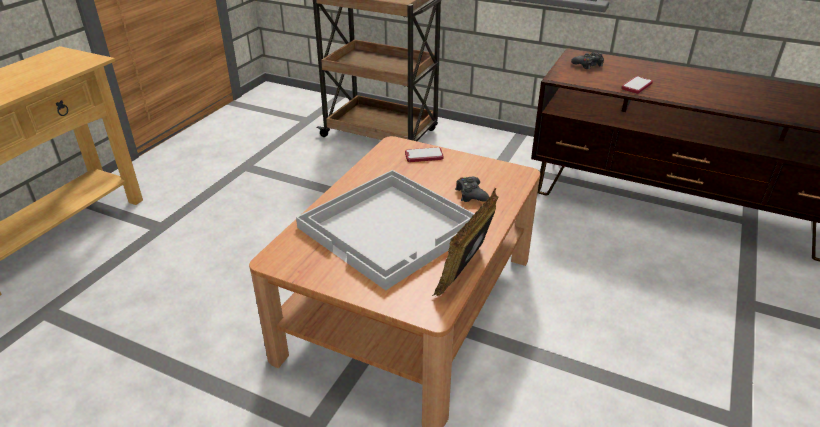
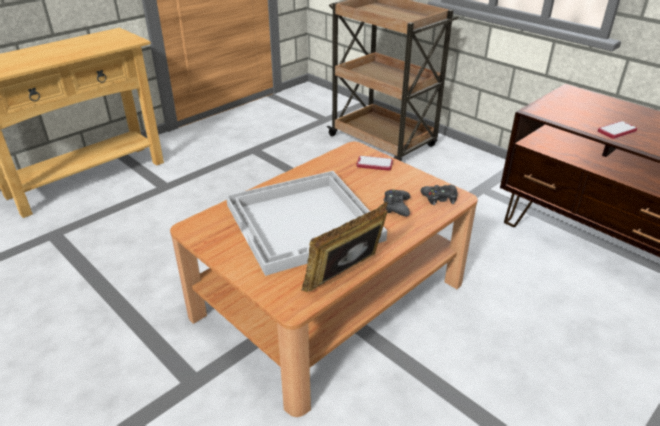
camera: 20 degrees right, 0 degrees up
(588, 65) = (577, 102): black game controller -> black game controller (440, 198)

